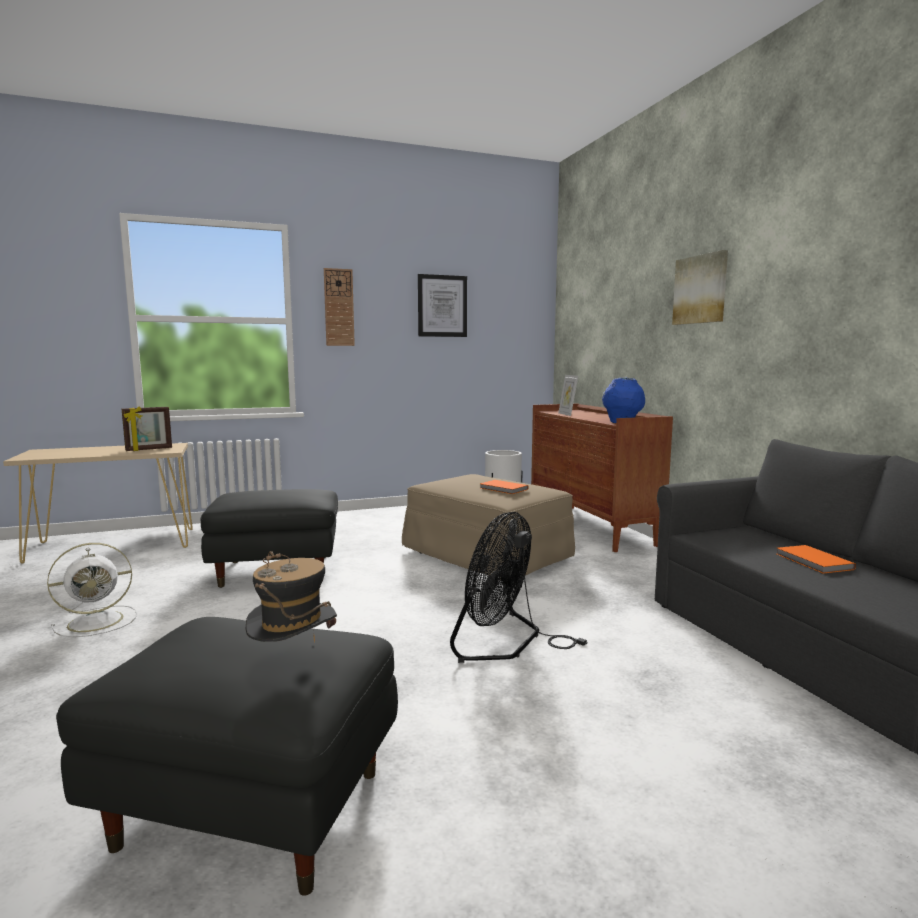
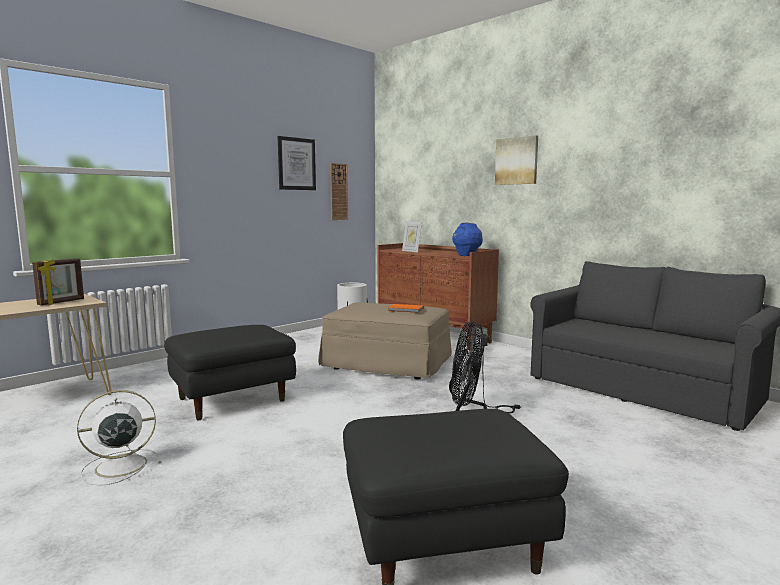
camera: 25 degrees left, 0 degrees up
(98, 621) = (118, 466): white fan -> white fan turned 150 degrees counterclockwise
(294, 663) = (487, 428): hat -> none
(339, 307) = (215, 163): wall clock -> wall clock (338, 192)
(813, 562) = (636, 333): orange book -> none

